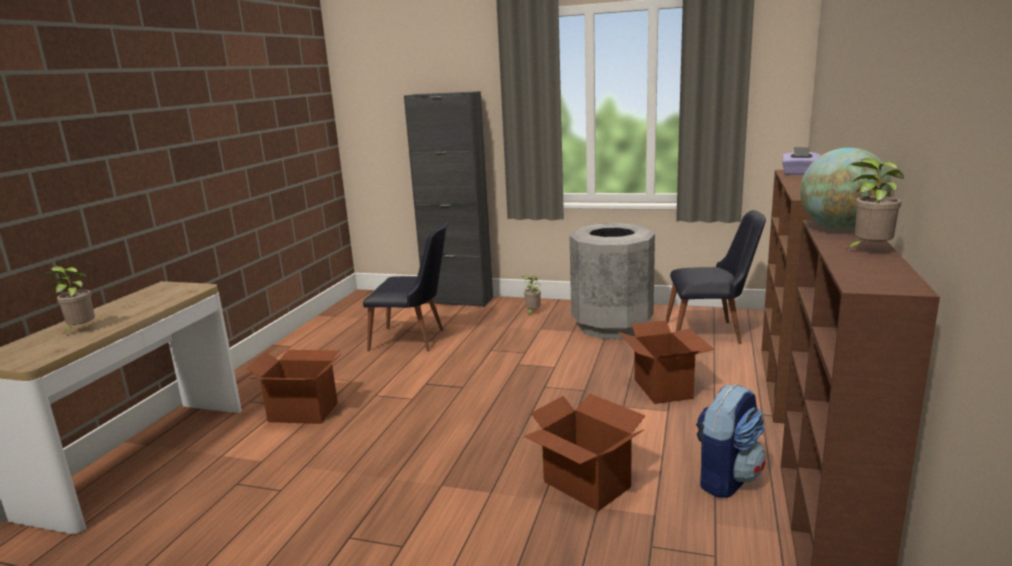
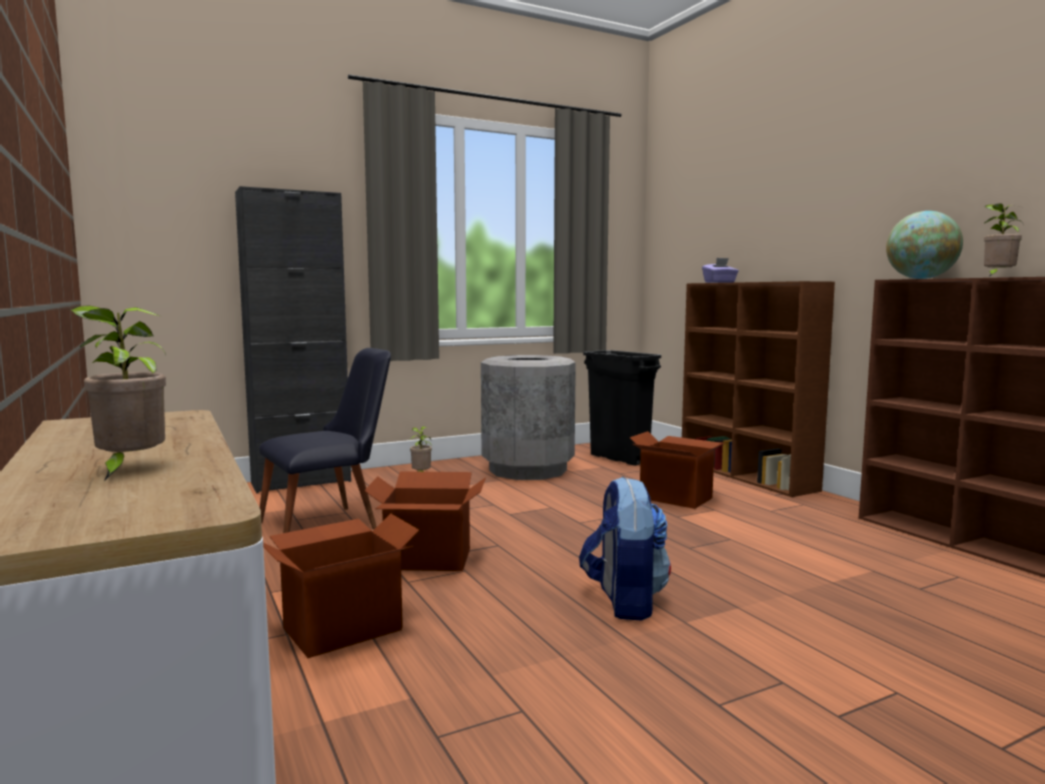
camera: 45 degrees left, 10 degrees down
(586, 485) = (788, 572): cardboard box -> cardboard box (428, 560)
(711, 333) = (619, 459): black chair -> black trash can
(726, 478) = (850, 534): backpack -> backpack (624, 601)

